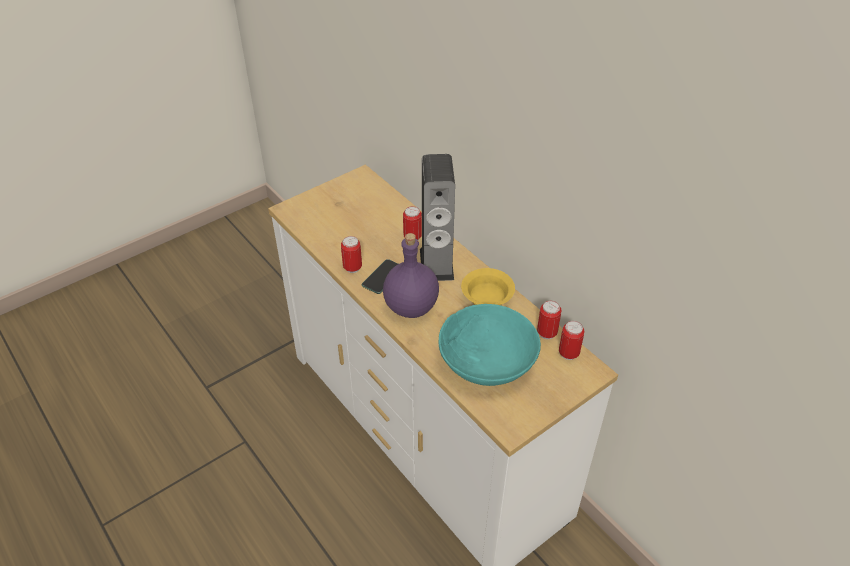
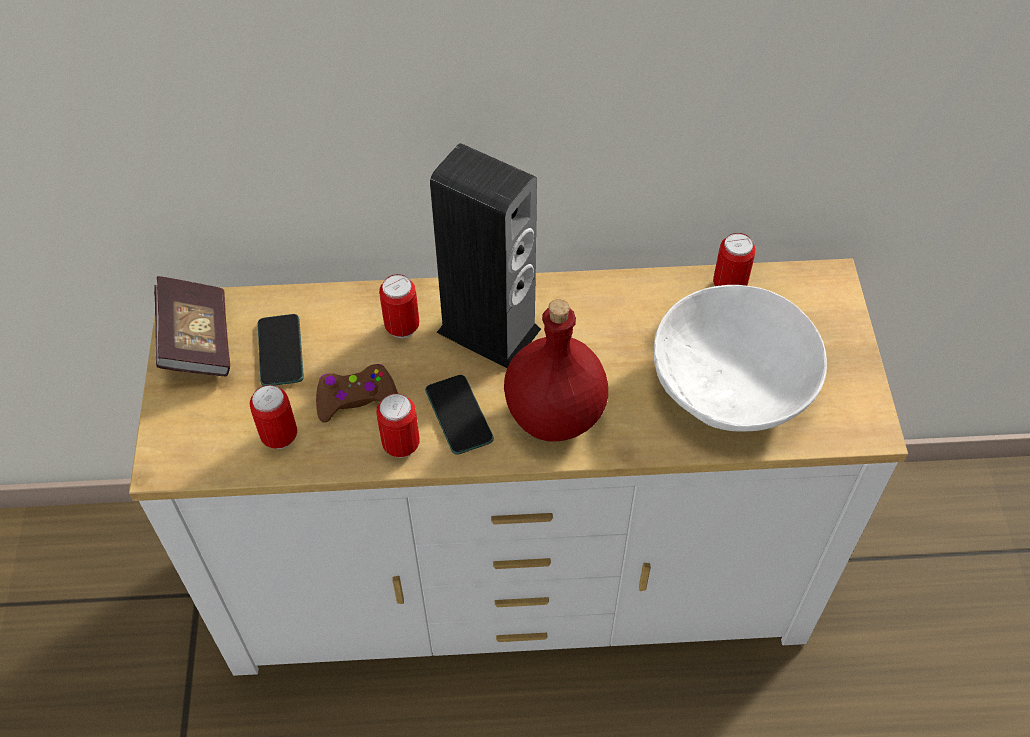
camera: 55 degrees left, 10 degrees up
(350, 186) = (197, 341): none -> book
(363, 243) = (356, 398): none -> brown game controller
(367, 210) = (280, 351): none -> phone
(412, 306) = (554, 413): purple bottle -> red bottle
(487, 298) = (610, 311): yellow bowl -> none
(487, 361) = (732, 384): turquoise bowl -> white bowl
(568, 353) = (783, 285): can -> can (279, 436)

